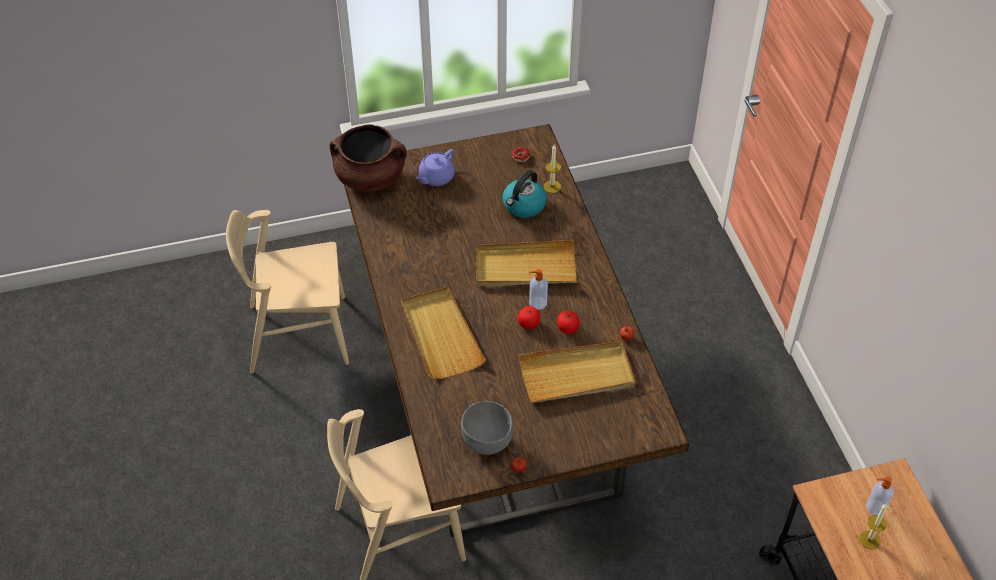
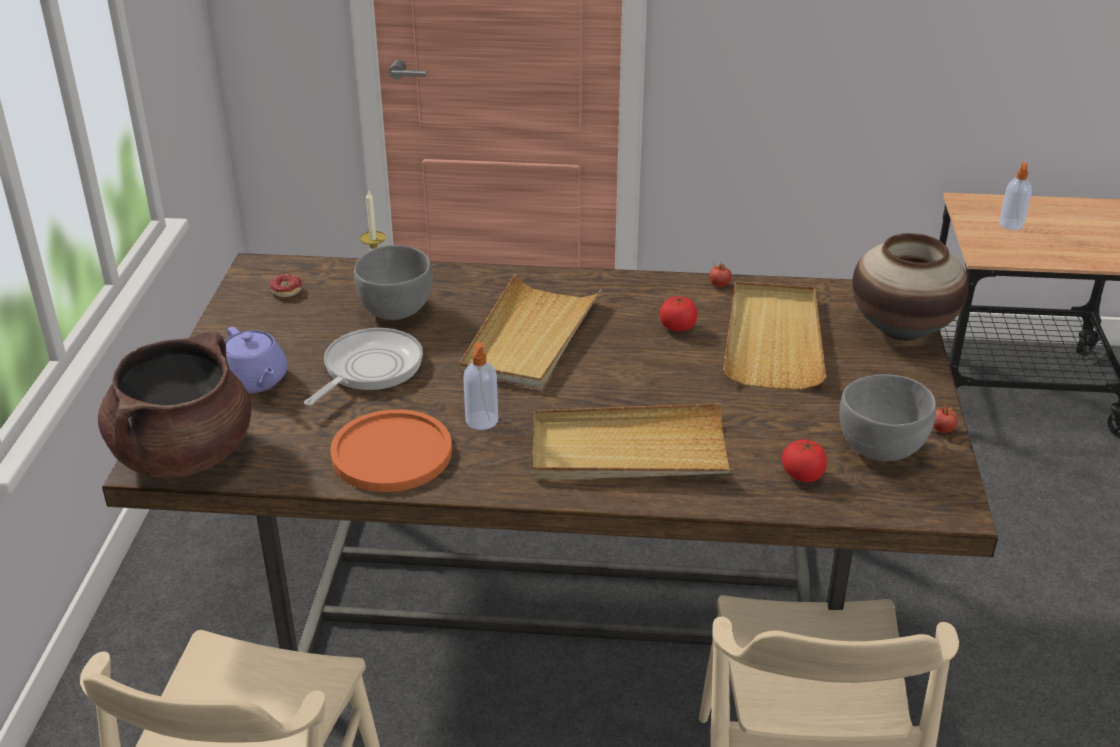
camera: 70 degrees left, 15 degrees down
(400, 247) = (391, 453): none -> orange plate
(465, 214) = (369, 369): none -> frying pan
(524, 206) = (396, 310): kettle -> grey bowl
(529, 323) = (649, 358): tomato -> tomato (802, 475)
(537, 303) = (612, 342): soap dispenser -> soap dispenser (481, 421)
(619, 436) = (901, 330): none -> vase
(869, 540) = (1057, 239): candle -> none

